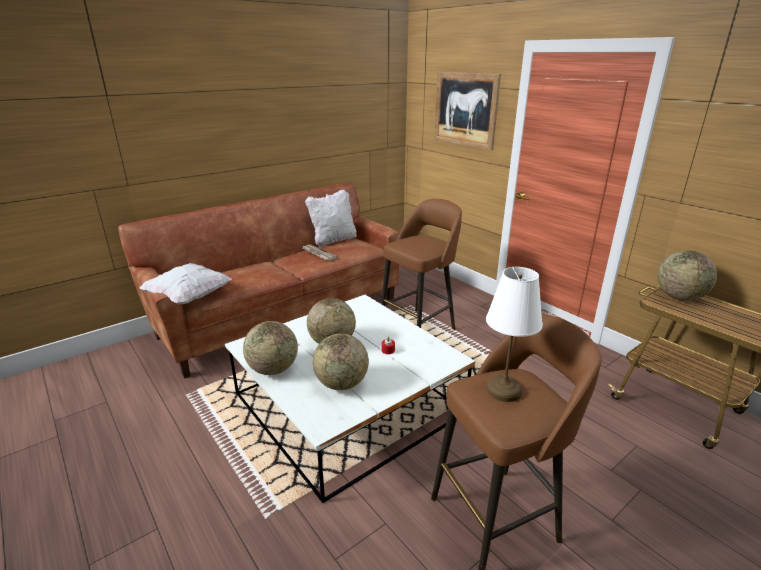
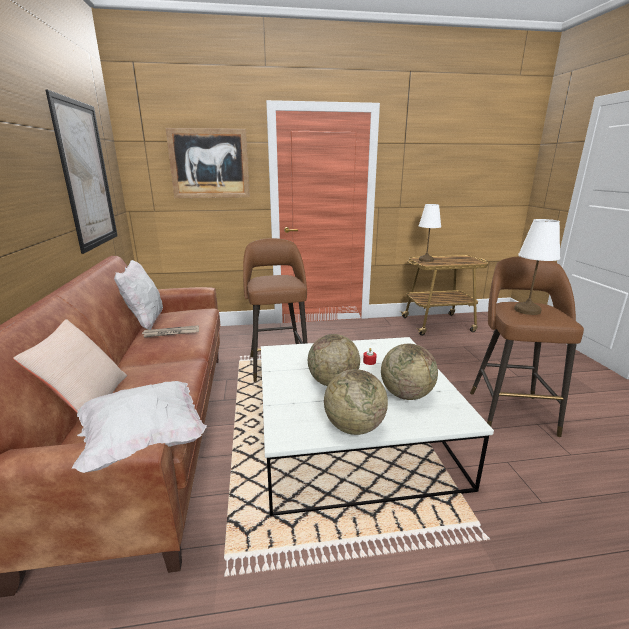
camera: 60 degrees left, 5 degrees down
(224, 267) = (86, 399): none -> beige pillow
(342, 117) = (87, 176): none -> picture
(679, 297) = (426, 260): globe -> white table lamp

